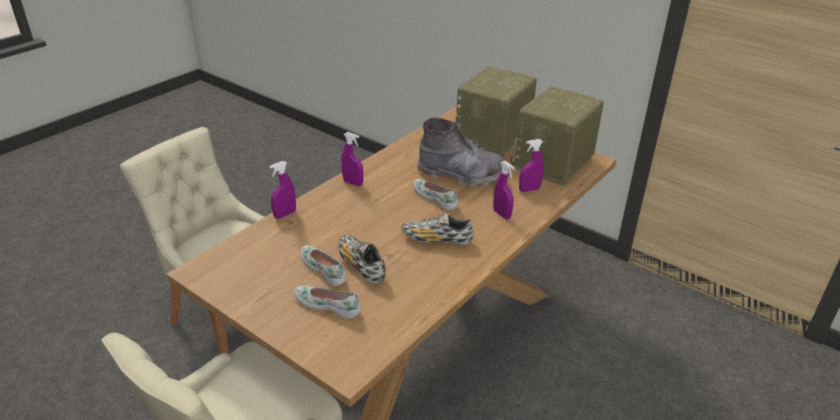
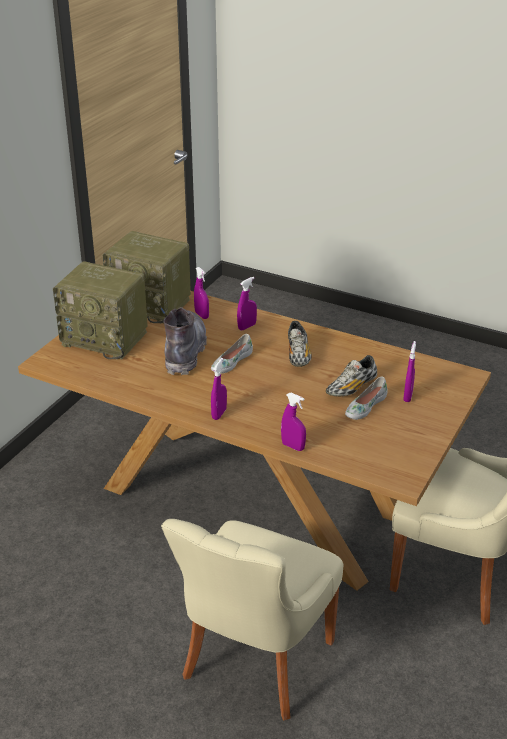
camera: 100 degrees left, 0 degrees up
(328, 305) = (408, 396): white shoe -> purple spray bottle

